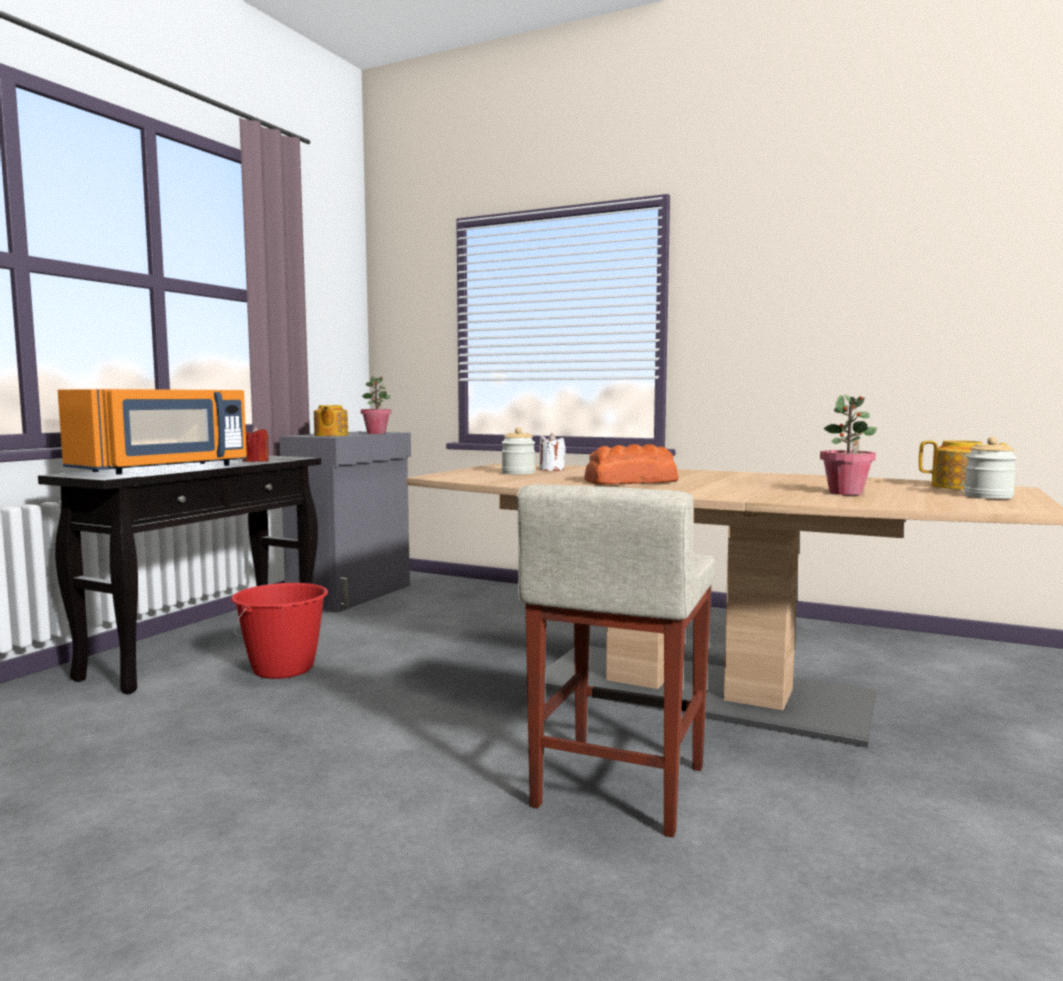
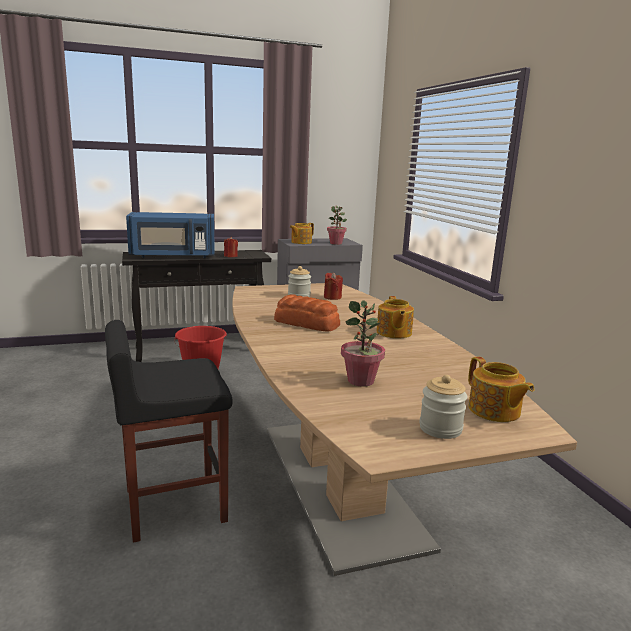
camera: 45 degrees right, 10 degrees up
(165, 469) = (173, 256): orange microwave -> blue microwave
(551, 469) = (332, 297): white candle -> red candle
(619, 787) = (173, 505): beige stool -> black stool
(717, 475) = (393, 333): none -> teapot

